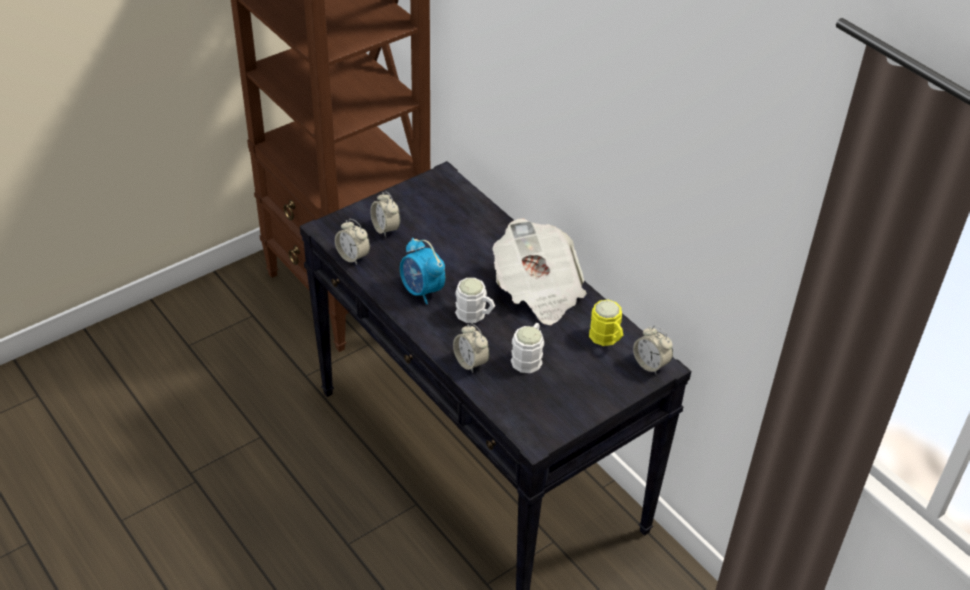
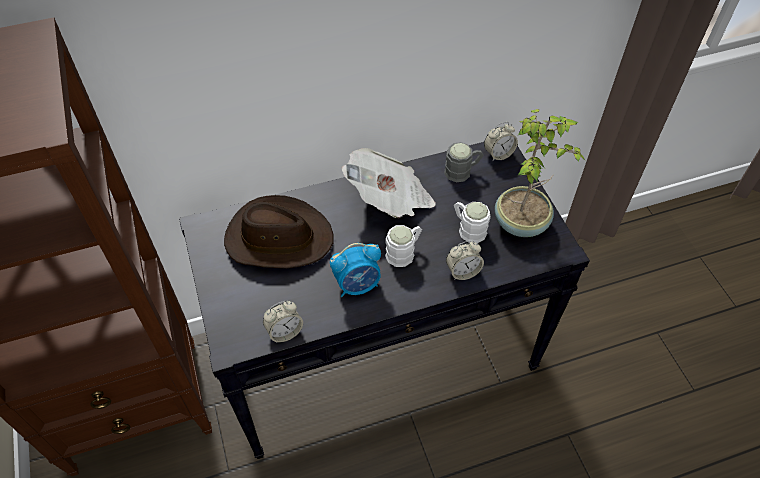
camera: 70 degrees left, 10 degrees up
(385, 229) = (256, 293): alarm clock -> none
(453, 226) = (278, 238): none -> brown hat
(559, 399) = (522, 222): none -> potted plant
(607, 338) = (462, 171): yellow mug -> grey mug

